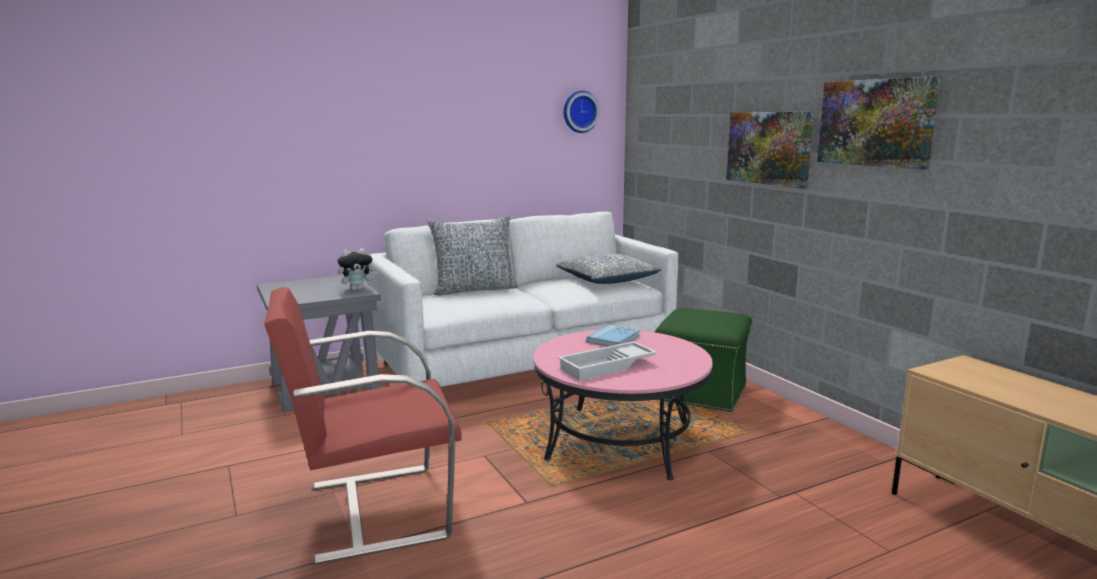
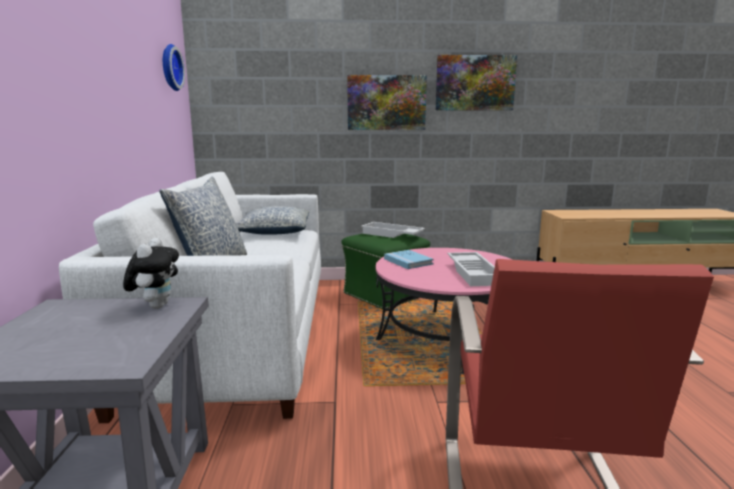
camera: 65 degrees left, 0 degrees up
(711, 318) = (391, 235): none -> white tray

